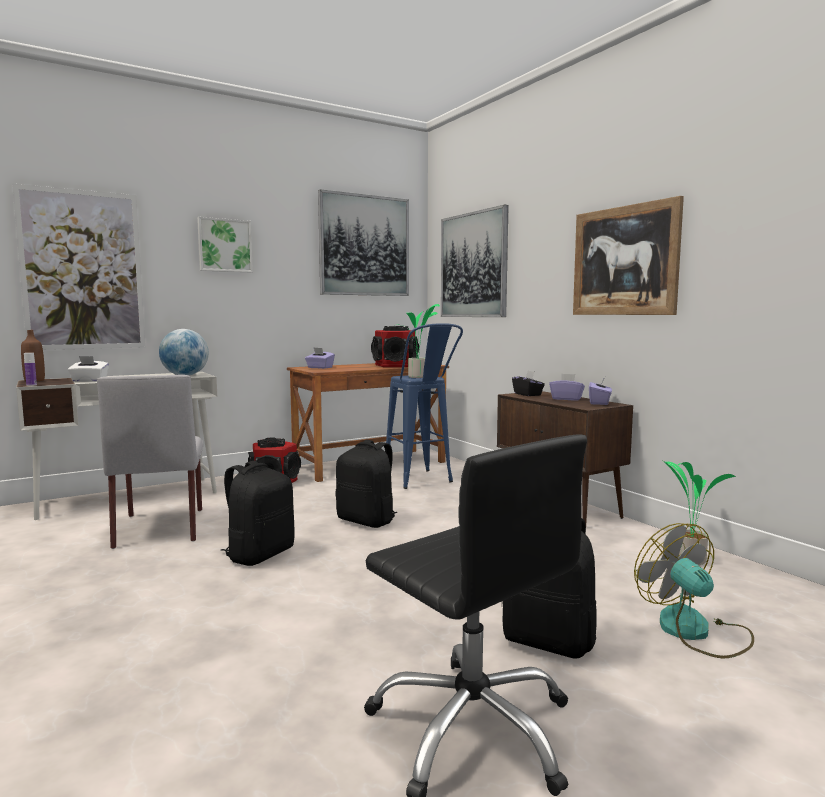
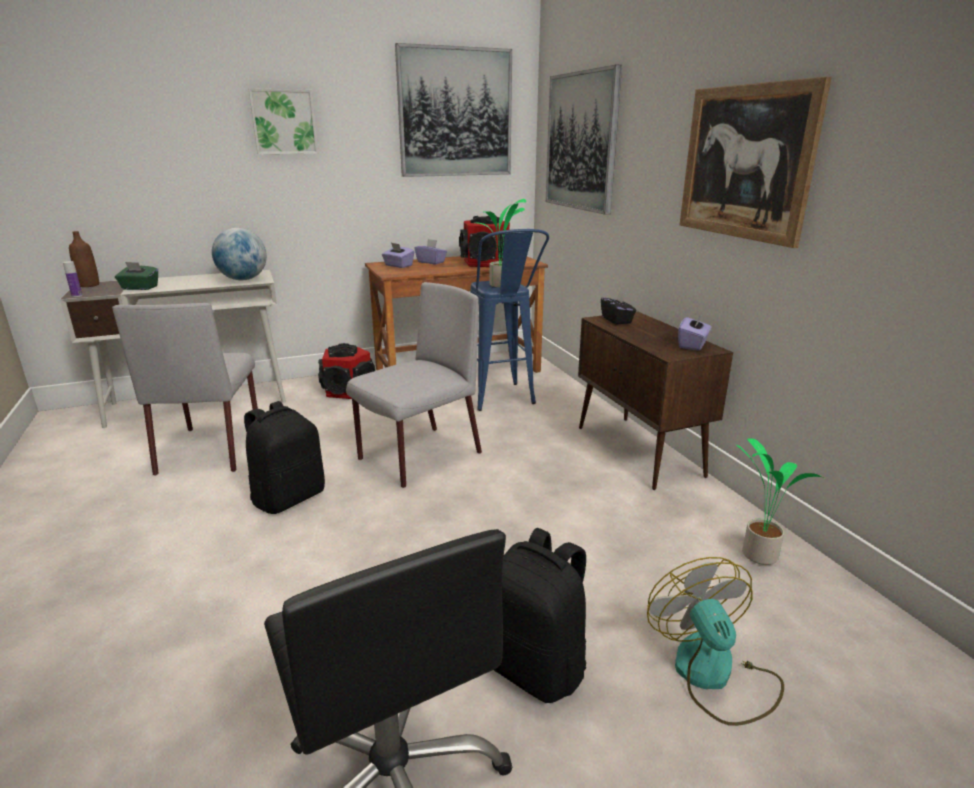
camera: 10 degrees right, 15 degrees up
(83, 270) = (125, 160): picture -> none
(89, 381) = (139, 288): white tissue box -> green tissue box
(367, 521) = (418, 457): black backpack -> grey chair
(566, 399) = (657, 333): purple tissue box -> purple tissue box (431, 262)

